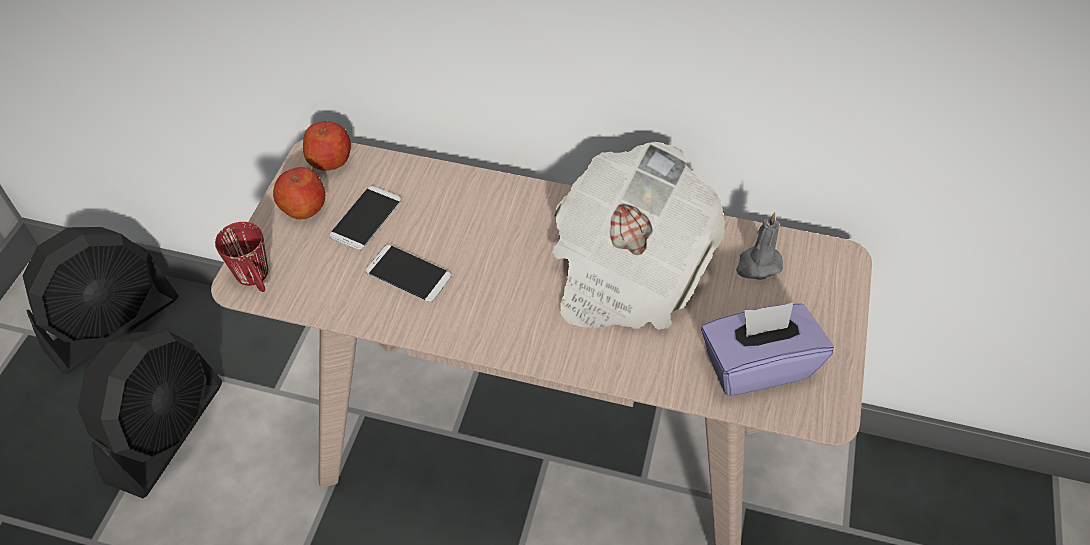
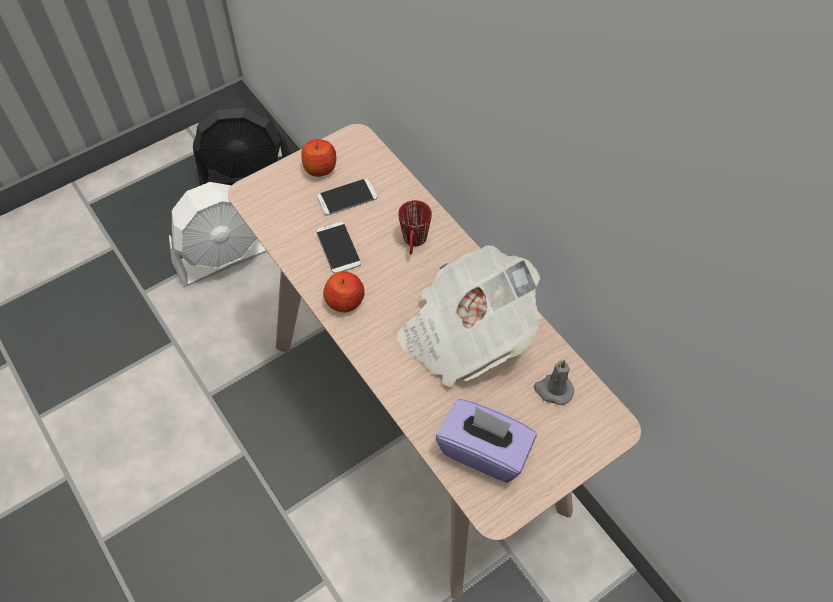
camera: 40 degrees right, 5 degrees up
(167, 431) = (225, 256): black fan -> white fan
(257, 280) = (257, 196): red mug -> red mug (414, 243)
(330, 160) = (361, 147): apple -> apple (345, 301)

